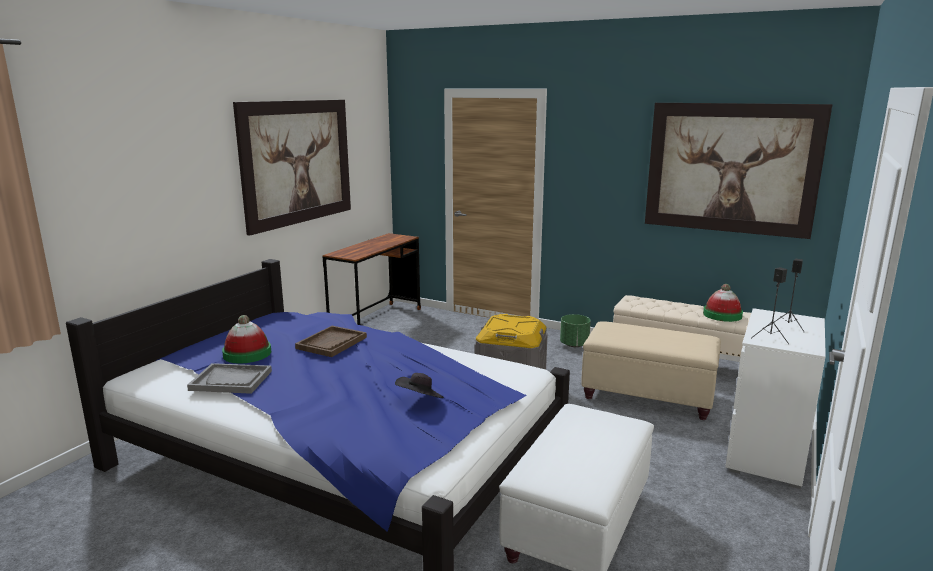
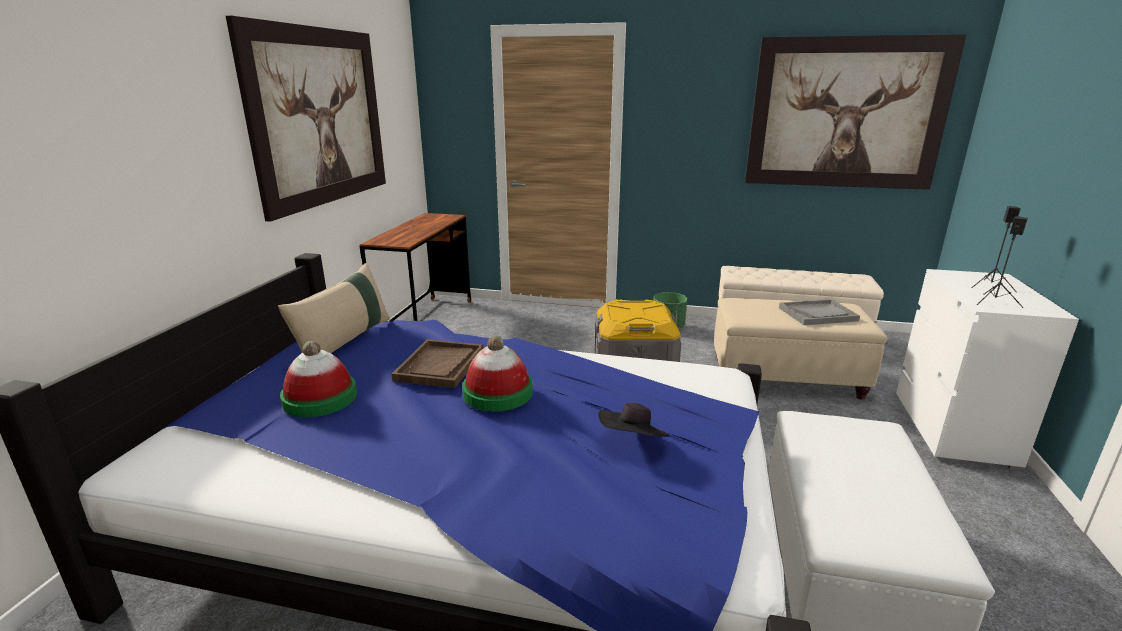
camera: 15 degrees left, 5 degrees up
(231, 380) = (317, 449): grey tray -> grey tray (817, 314)
(282, 322) = (345, 341): none -> beige pillow
(722, 315) = (841, 279): hat -> hat (497, 393)

